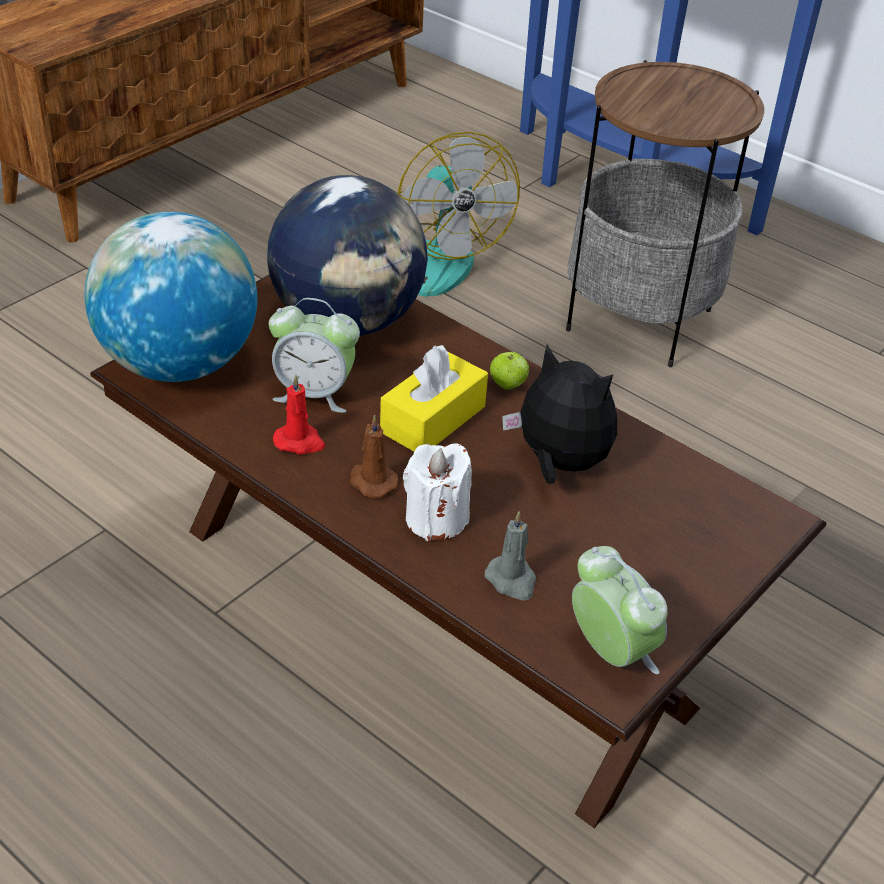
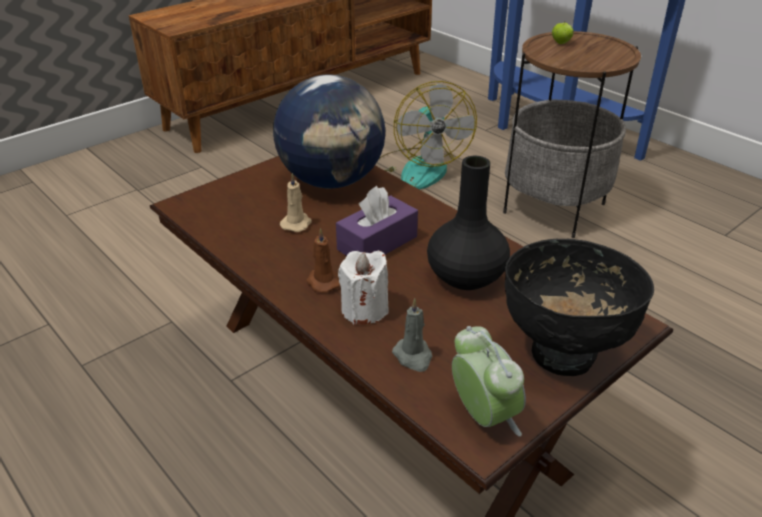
camera: 10 degrees right, 5 degrees down
(178, 364) = (209, 202): globe -> none
(300, 442) = (278, 253): red candle -> none
(314, 393) = (297, 223): alarm clock -> beige candle
(433, 419) = (377, 243): yellow tissue box -> purple tissue box
(507, 385) = (436, 223): apple -> apple (561, 43)
(558, 464) = (465, 277): plush toy -> black vase
(696, 562) = (563, 352): none -> black bowl

